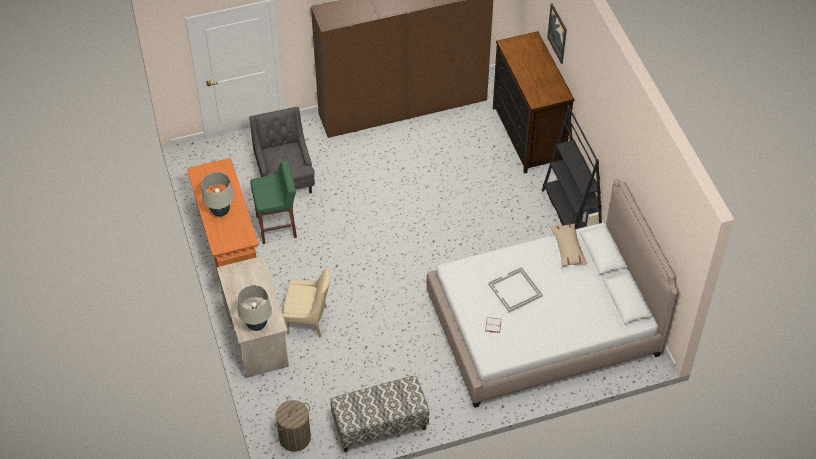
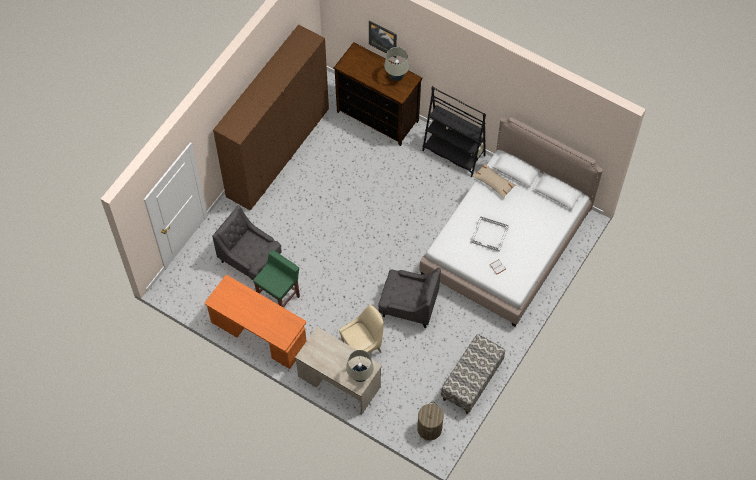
camera: 40 degrees left, 10 degrees up
(220, 211) = (259, 317): beige table lamp -> beige table lamp (396, 76)
(388, 315) = (408, 306): none -> grey armchair

